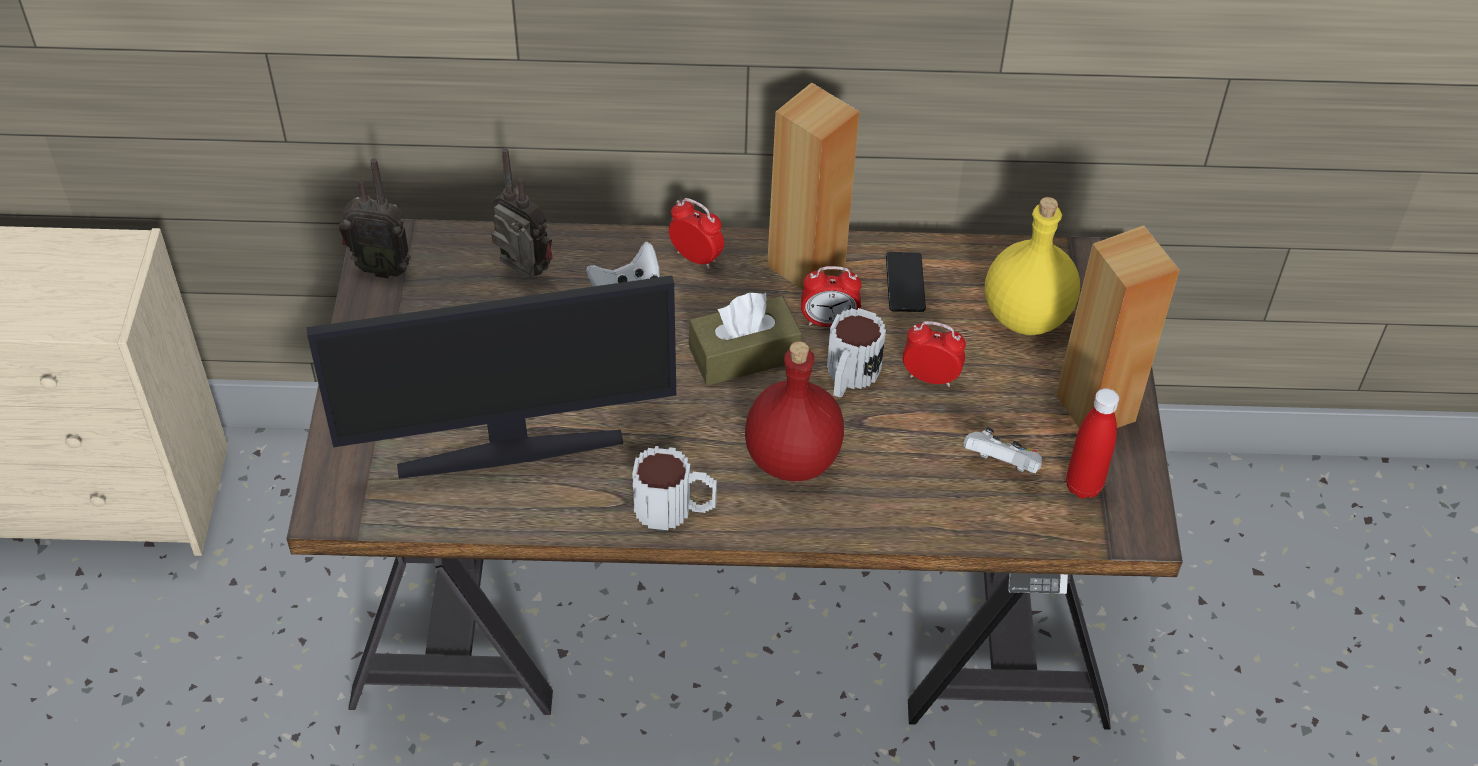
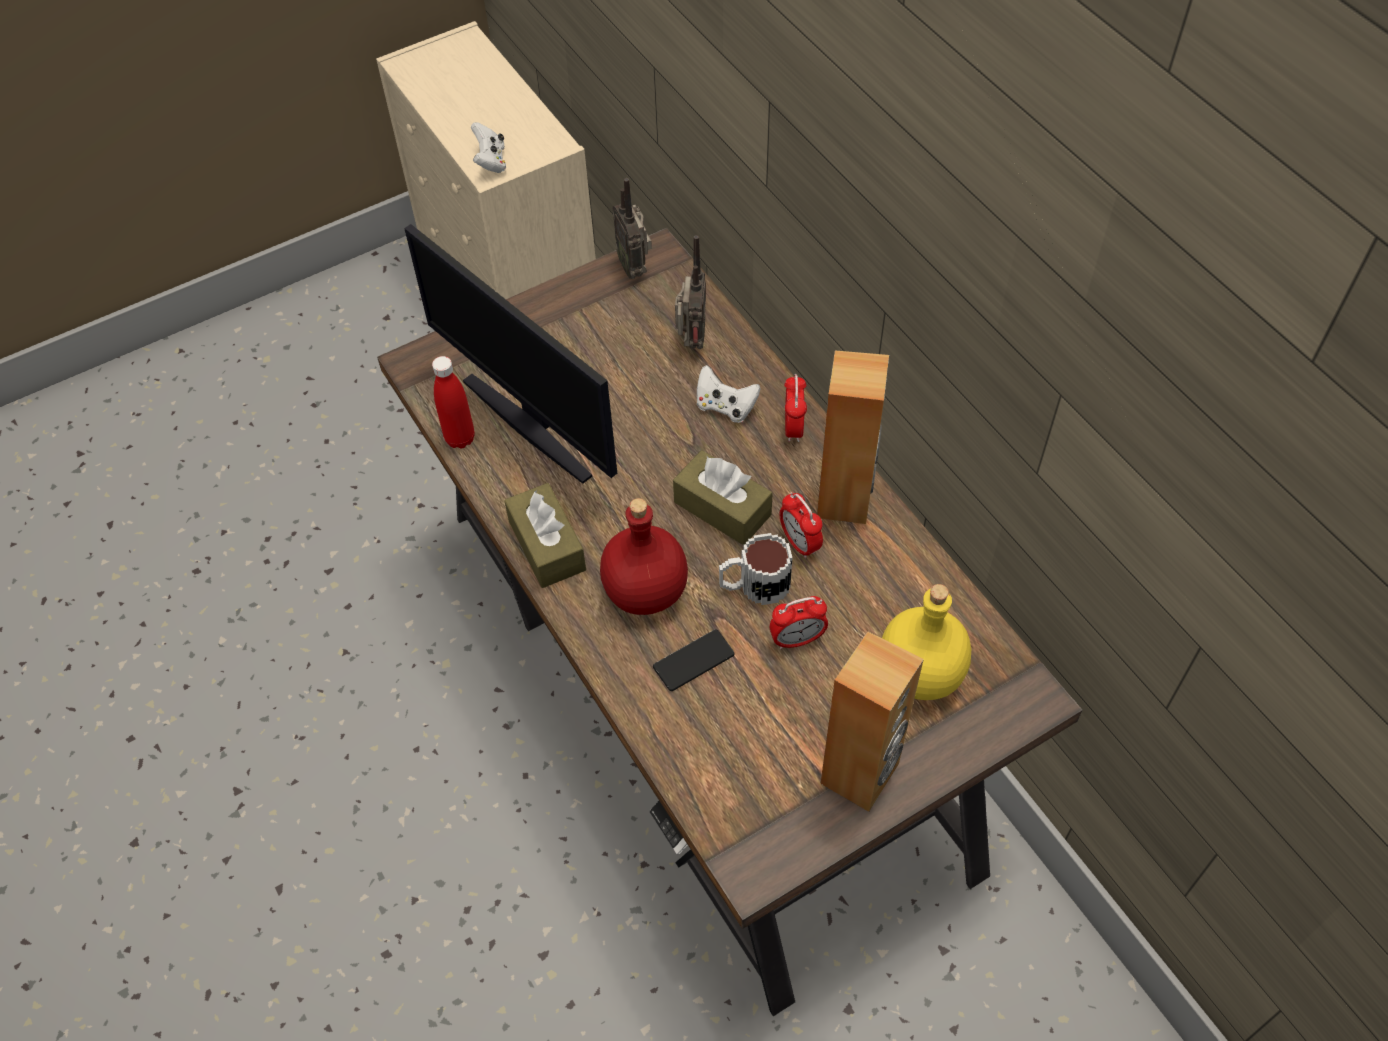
camera: 60 degrees right, 5 degrees up
(675, 508) = (547, 546): mug -> brown tissue box
(905, 283) = (883, 572): phone -> phone (693, 661)
(930, 377) = (797, 639): alarm clock -> alarm clock turned 90 degrees clockwise
(1001, 465) = (744, 734): white game controller -> white game controller (491, 161)
(1083, 486) = (767, 805): red bottle -> red bottle (460, 438)

